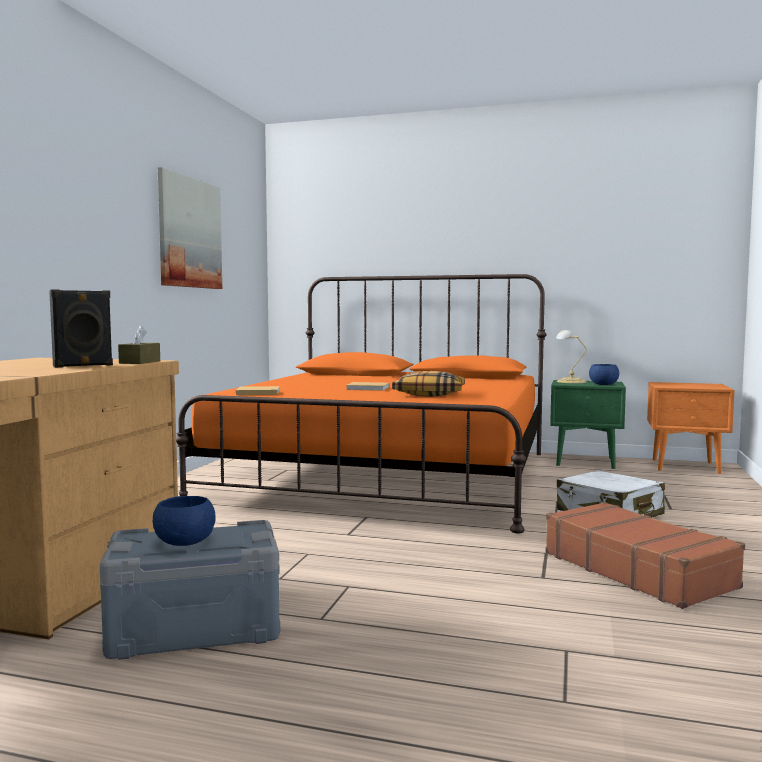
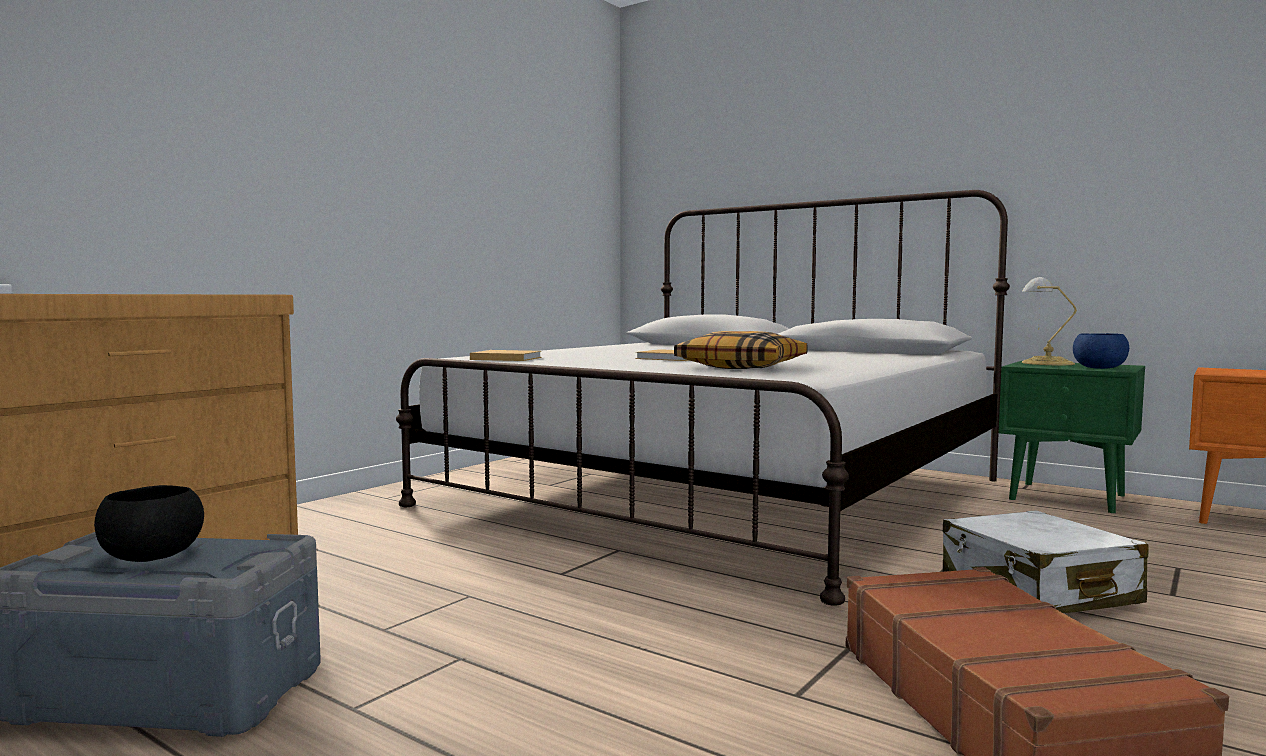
camera: 20 degrees right, 0 degrees up
(83, 366) = (121, 293): black speaker -> none
(140, 362) = (224, 293): brown tissue box -> none
(185, 542) = (153, 556): blue bowl -> black bowl
(189, 233) = (475, 149): picture -> none
(387, 475) = (719, 492): orange bed -> white bed

